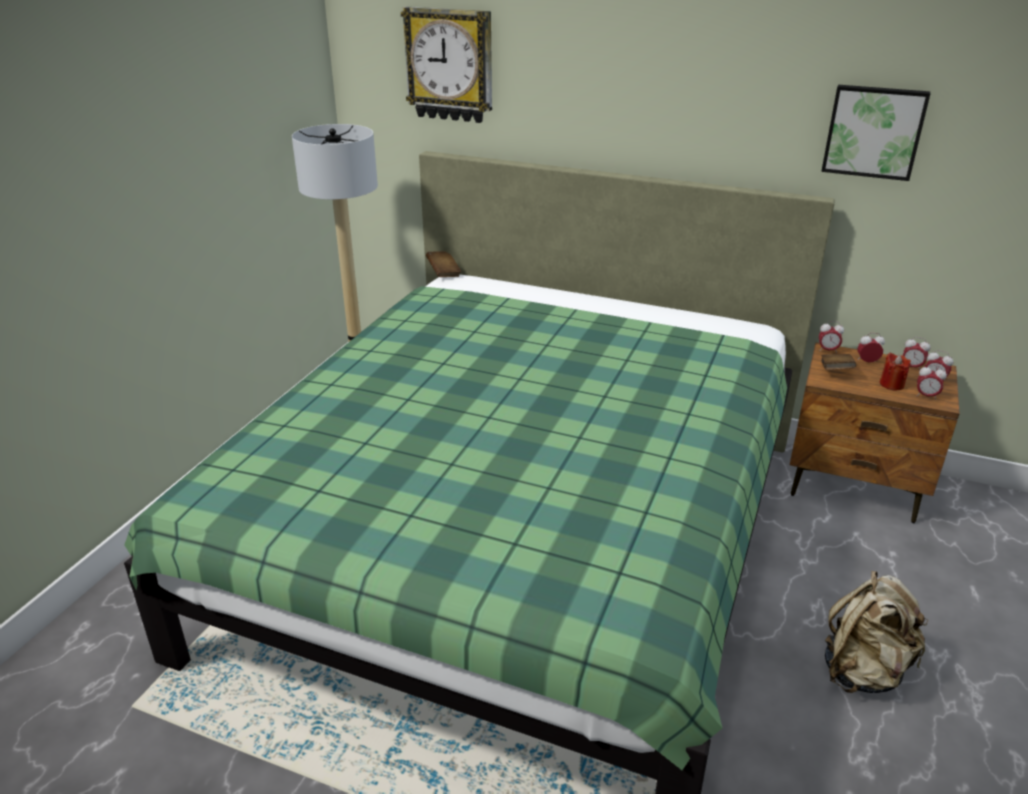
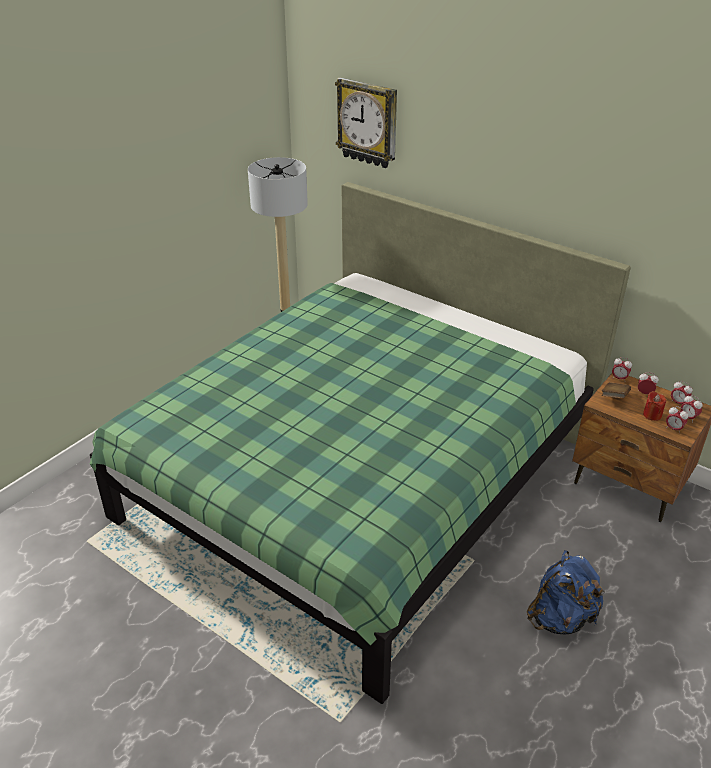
camera: 15 degrees right, 5 degrees up
(443, 273) = (352, 273): brown book -> none
(864, 670) = (560, 618): beige backpack -> blue backpack
(874, 131) = (662, 220): picture -> none

